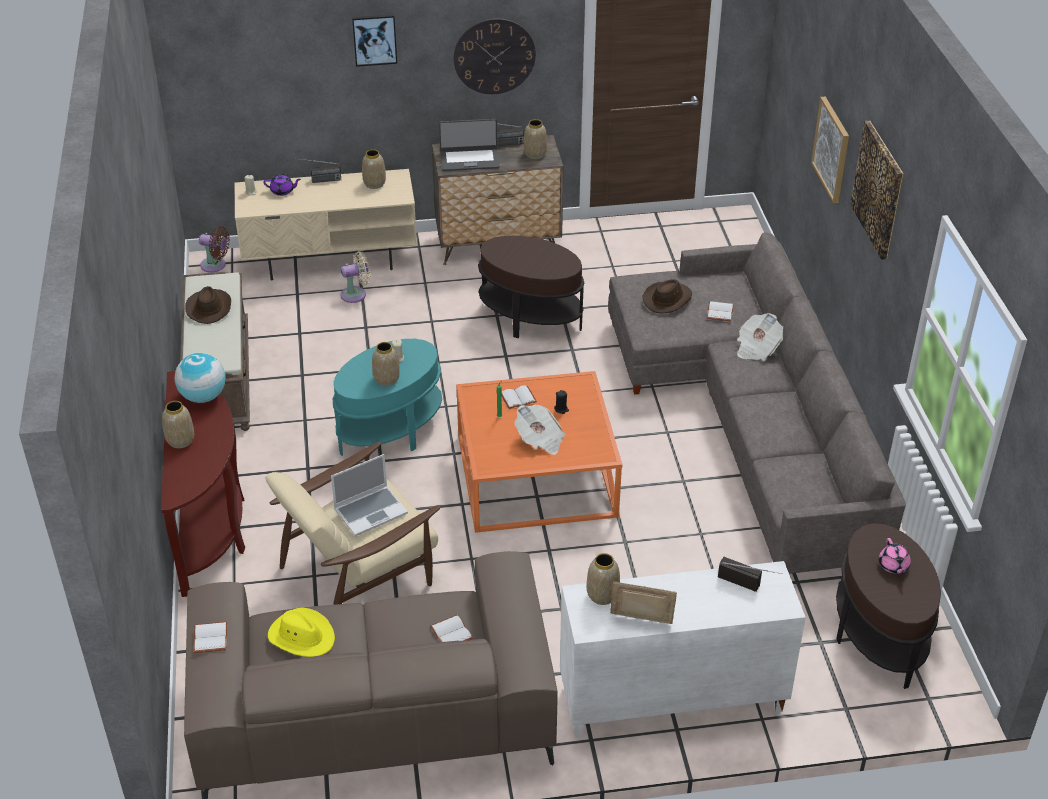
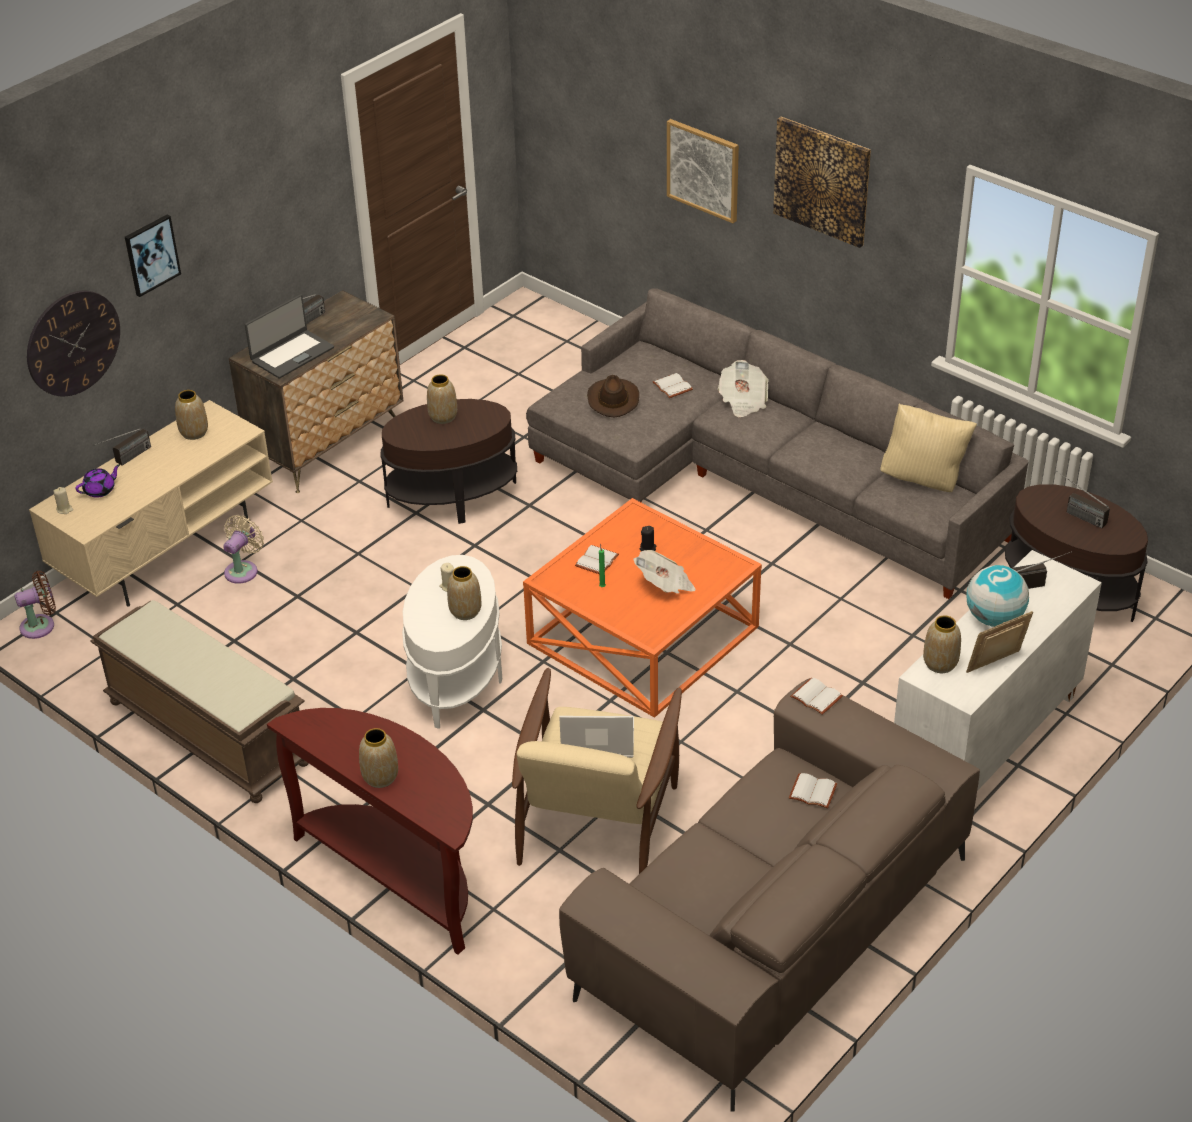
camera: 40 degrees left, 0 degrees up
(203, 396) = (342, 723): globe -> globe (994, 618)
(209, 308) = (172, 651): brown hat -> none
(209, 637) = (646, 930): white book -> white book (815, 697)
(302, 636) = (691, 883): yellow hat -> none
(371, 511) = (596, 740): laptop -> laptop turned 105 degrees counterclockwise
(390, 431) = (456, 677): turquoise side table -> white side table
(494, 56) = (272, 222): wall clock -> wall clock (73, 343)
(535, 154) = (351, 317): vase -> vase (443, 417)
(818, 475) = (923, 479): none -> beige pillow
(893, 566) = (1076, 514): pink teapot -> radio

